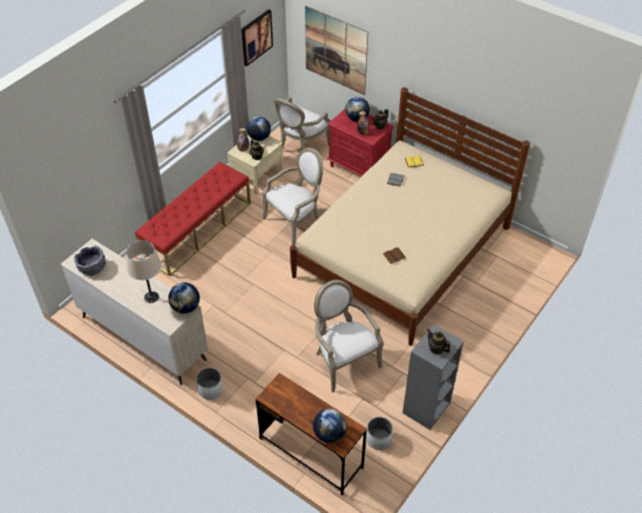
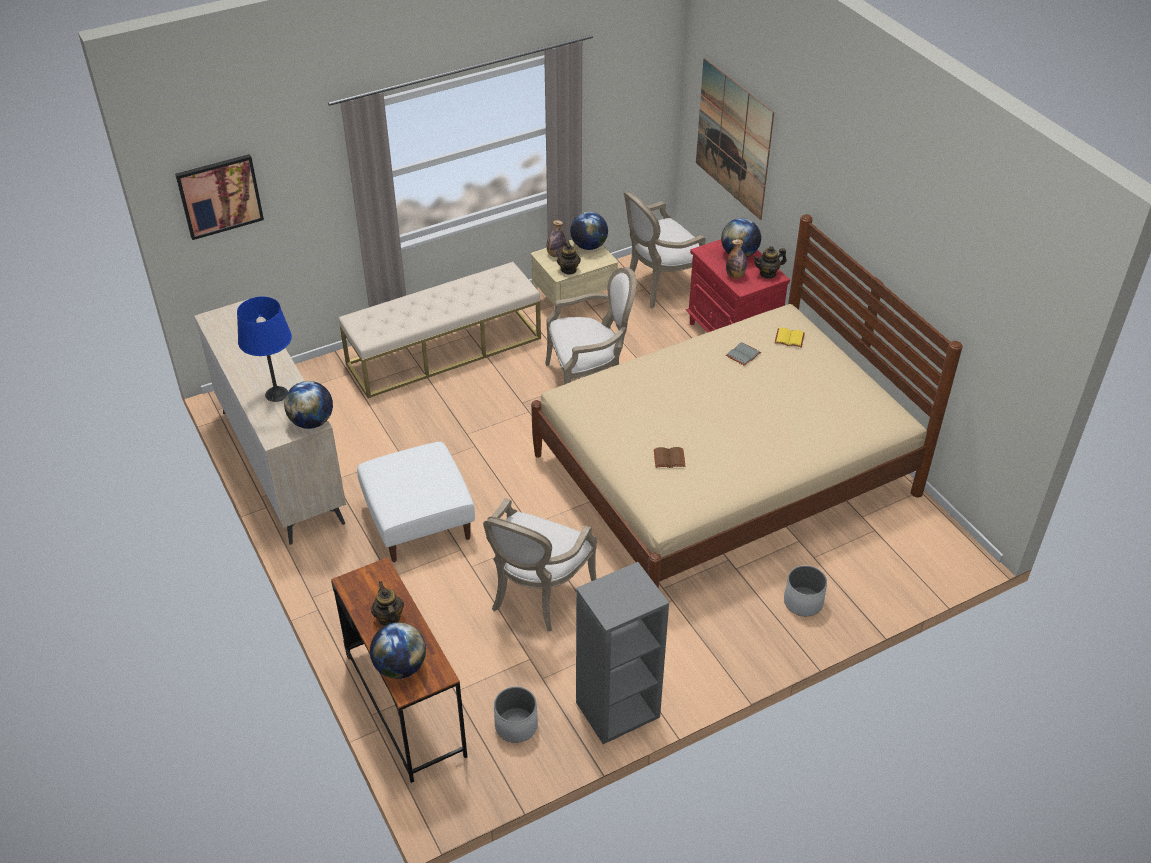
camera: 25 degrees right, 5 degrees down
(92, 267) = (229, 332): grey bowl -> none
(151, 297) = (276, 394): beige table lamp -> blue table lamp
(197, 230) = (444, 350): red bench -> beige bench
(210, 389) = (324, 565): white planter -> white planter (803, 602)
(248, 341) = (418, 520): none -> white ottoman
(256, 37) = (618, 89): picture -> picture (219, 196)
(343, 360) = (536, 595): armchair -> armchair turned 150 degrees counterclockwise
(436, 349) = (618, 598): teapot -> teapot (389, 618)

